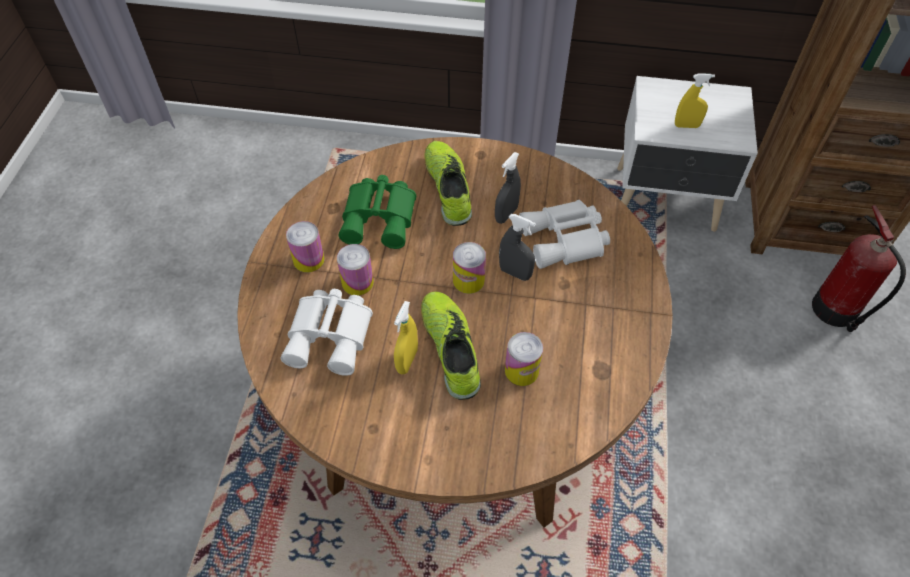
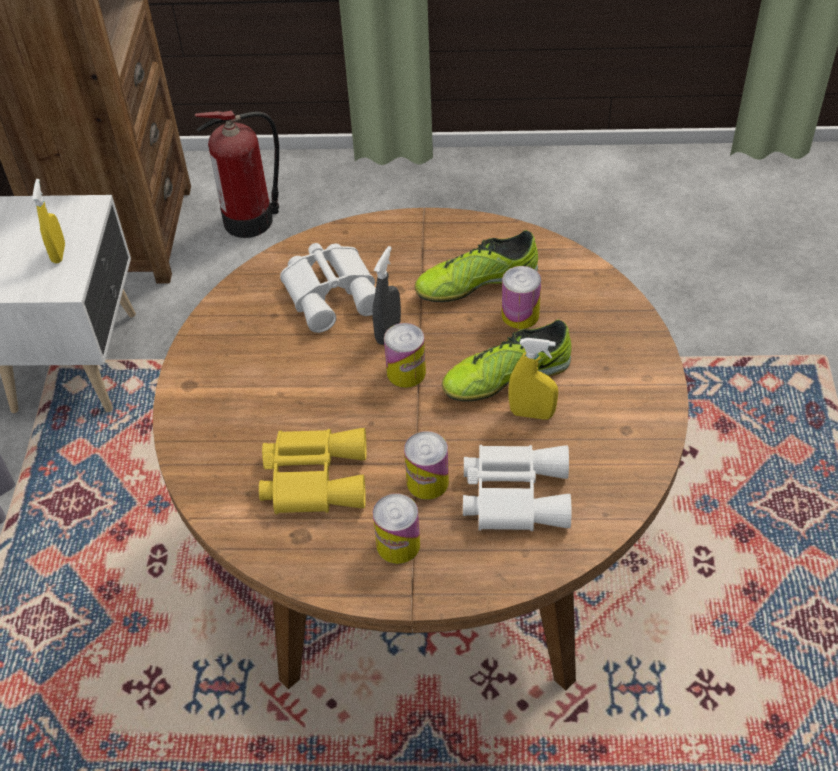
camera: 95 degrees left, 5 degrees down
(381, 217) = (313, 476): green binoculars -> yellow binoculars
(448, 188) = (254, 411): shoe -> shoe (476, 283)
(506, 214) = (296, 348): grey spray bottle -> none

